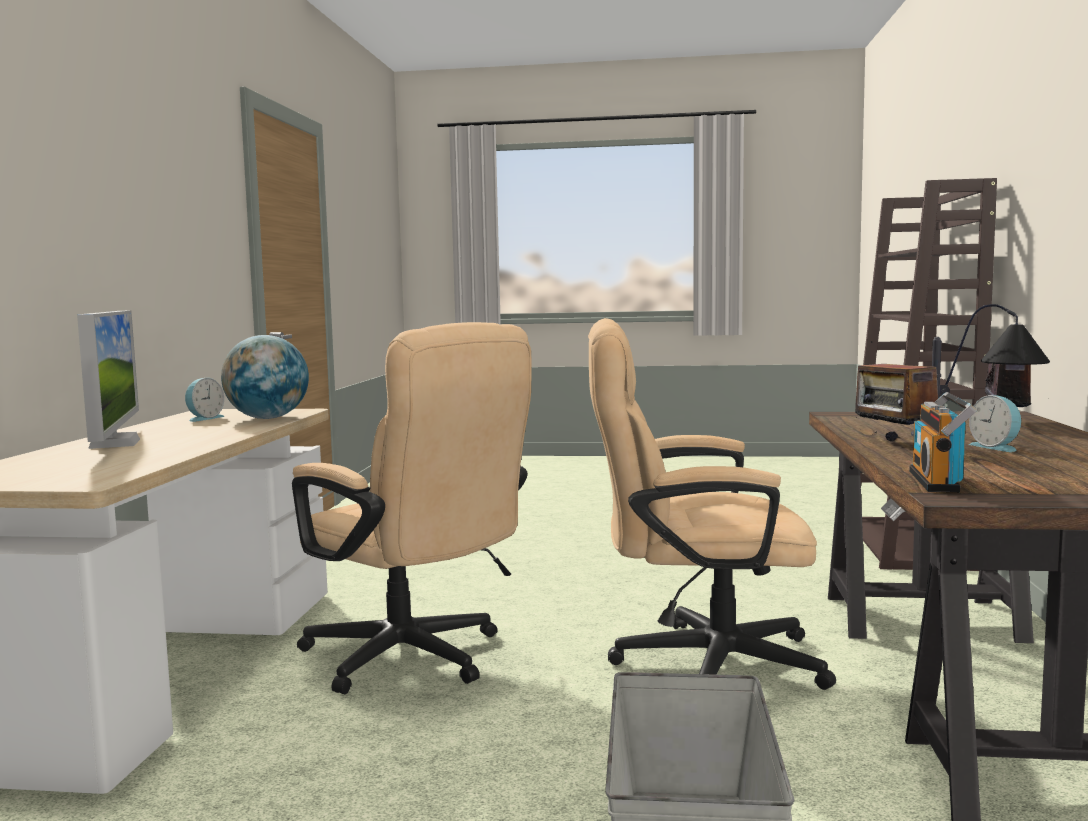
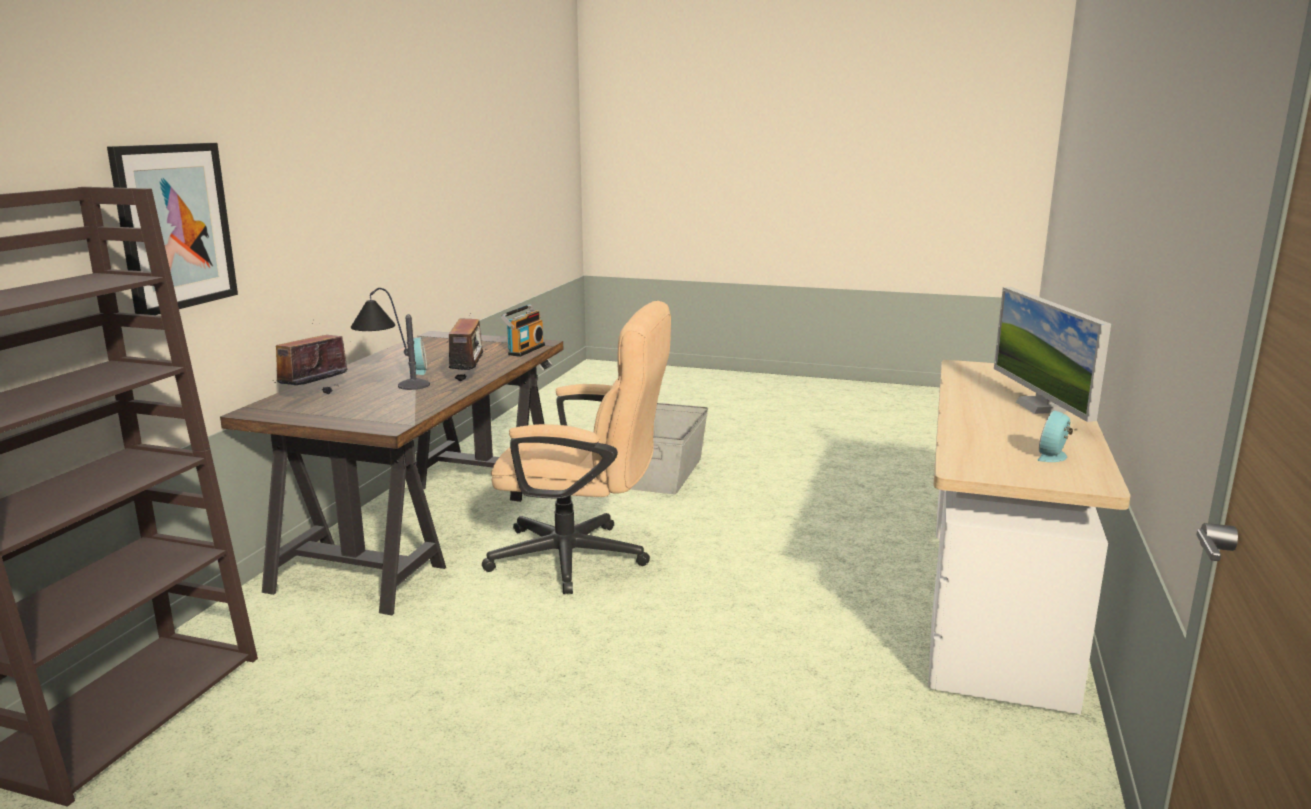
camera: 170 degrees left, 10 degrees up
(267, 418) = (975, 448): globe -> none
(415, 660) = (799, 583): beige office chair -> none
(1036, 212) = (175, 227): none -> picture

